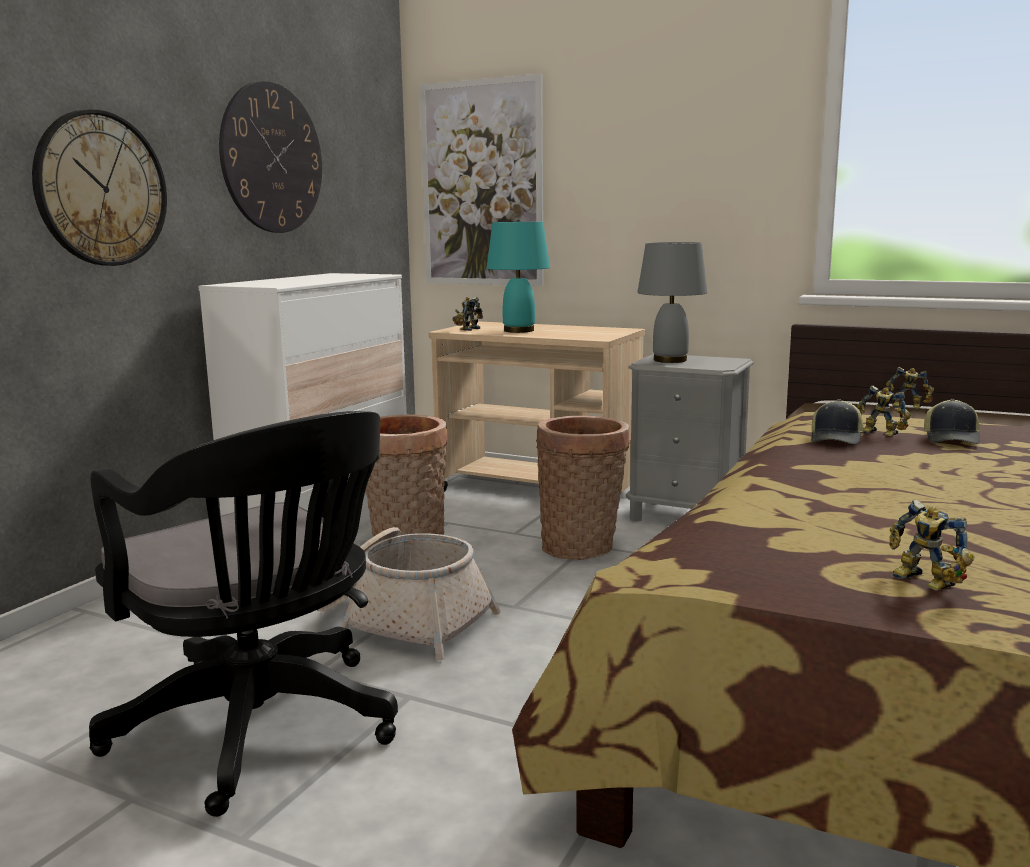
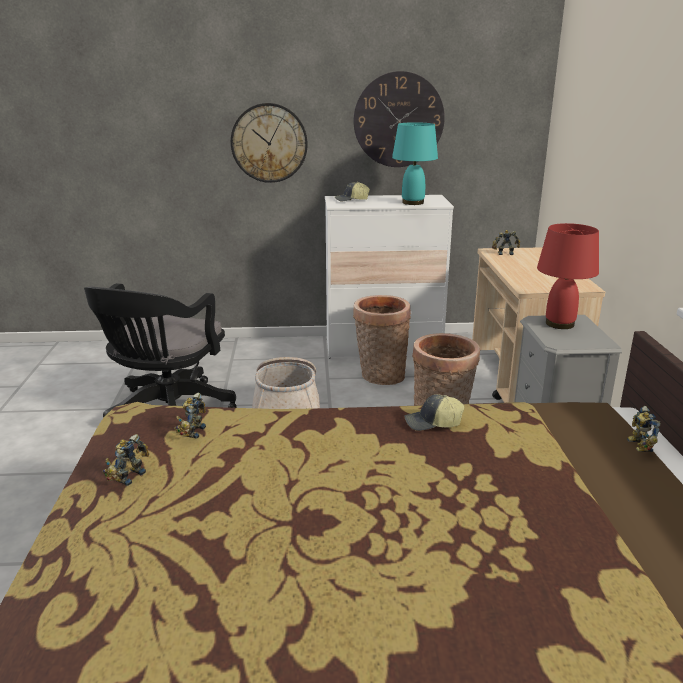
camera: 60 degrees right, 10 degrees up
(481, 184) = (571, 141): picture -> none
(518, 330) = (522, 264): turquoise table lamp -> turquoise table lamp (412, 202)
(670, 360) = (560, 324): grey table lamp -> red table lamp
(880, 434) = (473, 438): toy robot -> toy robot (192, 431)
(952, 439) = (486, 468): cap -> cap (351, 200)

